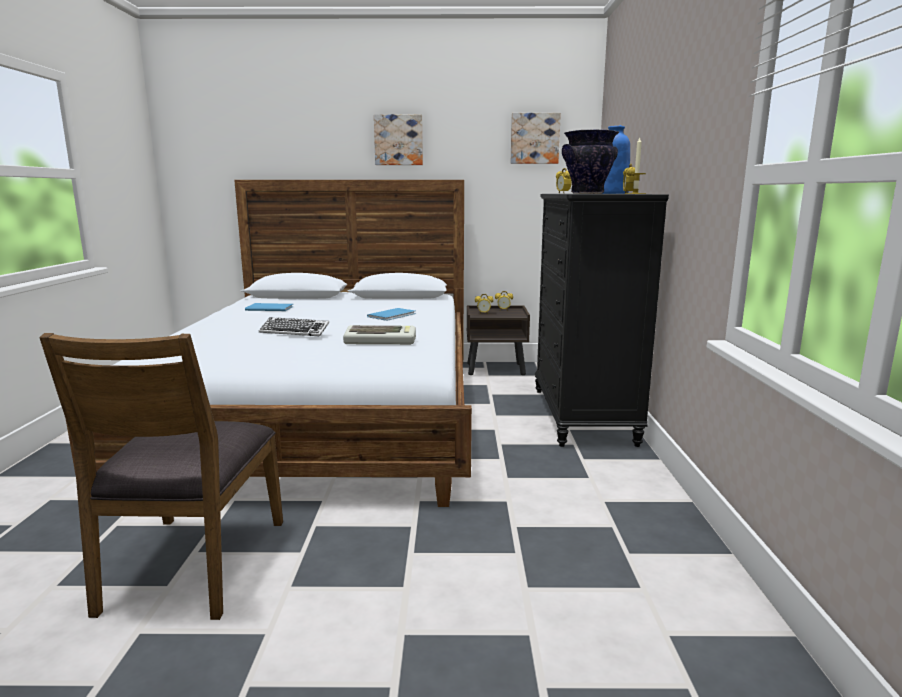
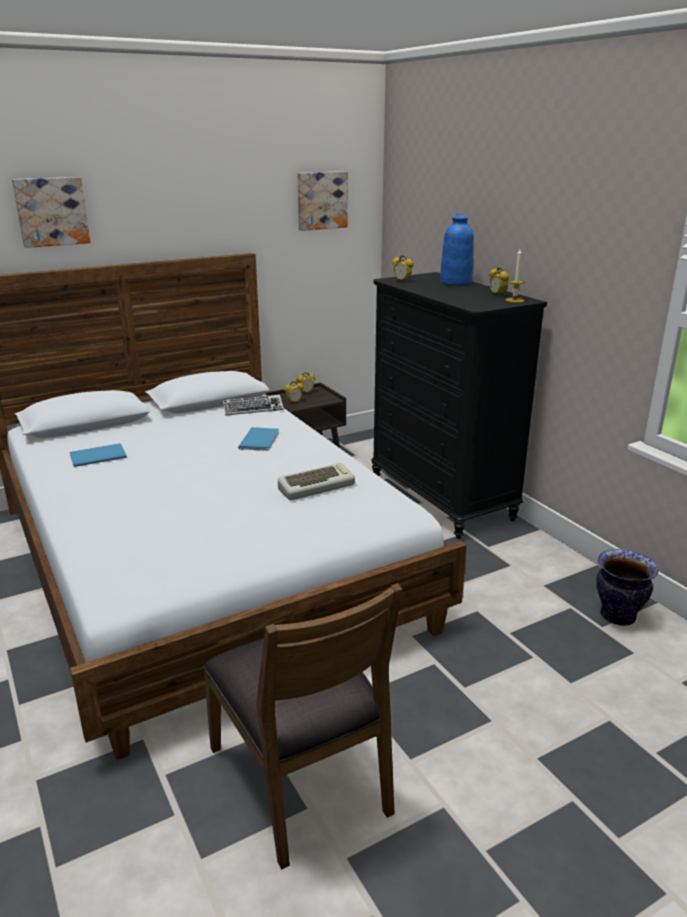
camera: 30 degrees left, 10 degrees up
(294, 331) = (210, 494): keyboard -> keyboard (253, 409)
(398, 140) = (173, 210): picture -> picture (51, 211)
(588, 193) = (471, 301): vase -> vase (618, 616)

